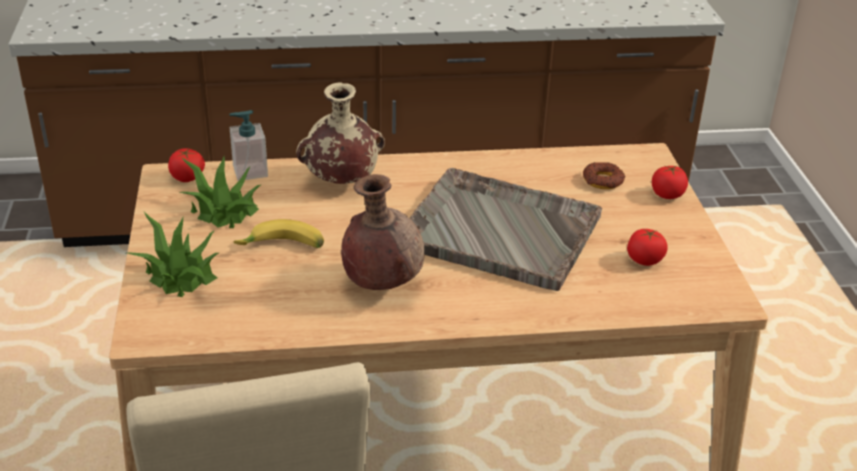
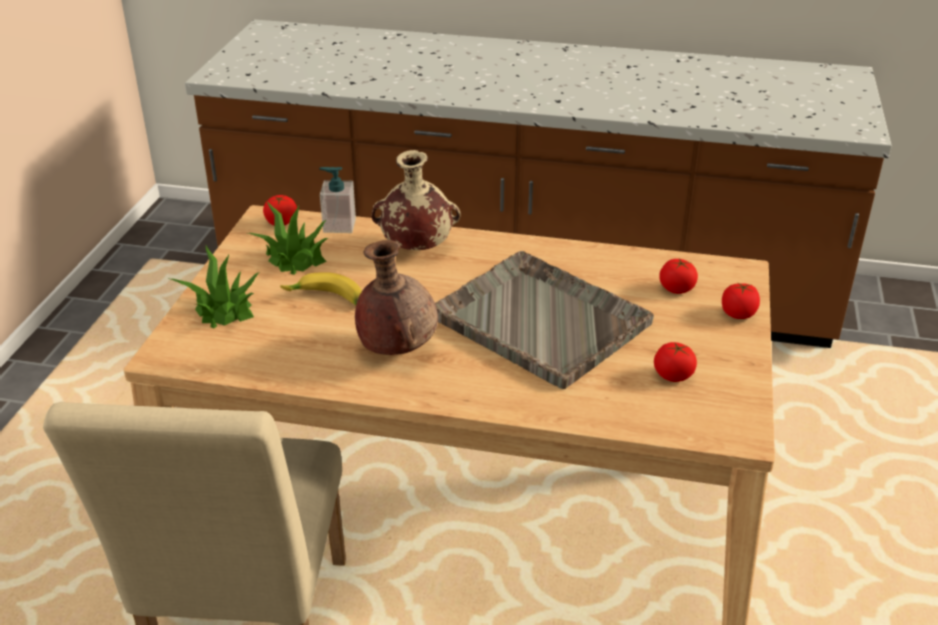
camera: 20 degrees right, 0 degrees up
(603, 181) = (676, 288): donut -> tomato

